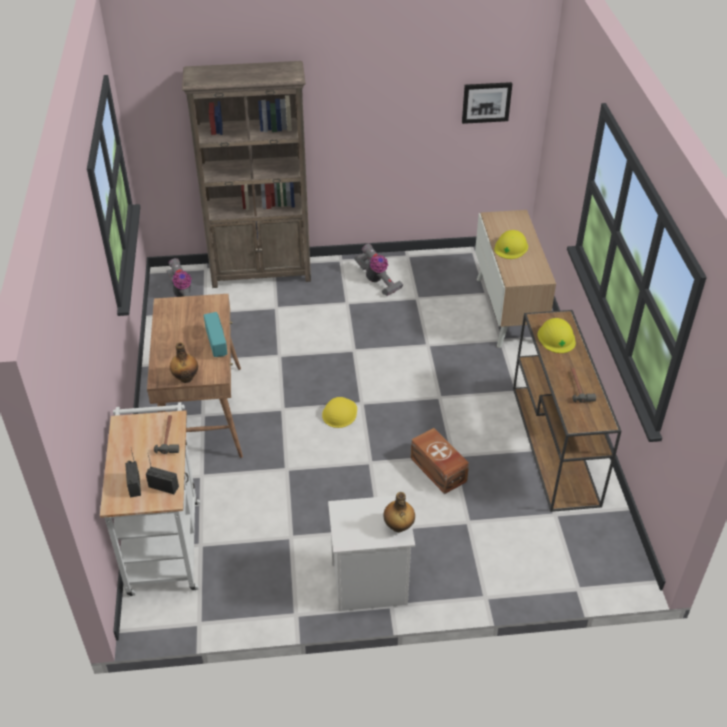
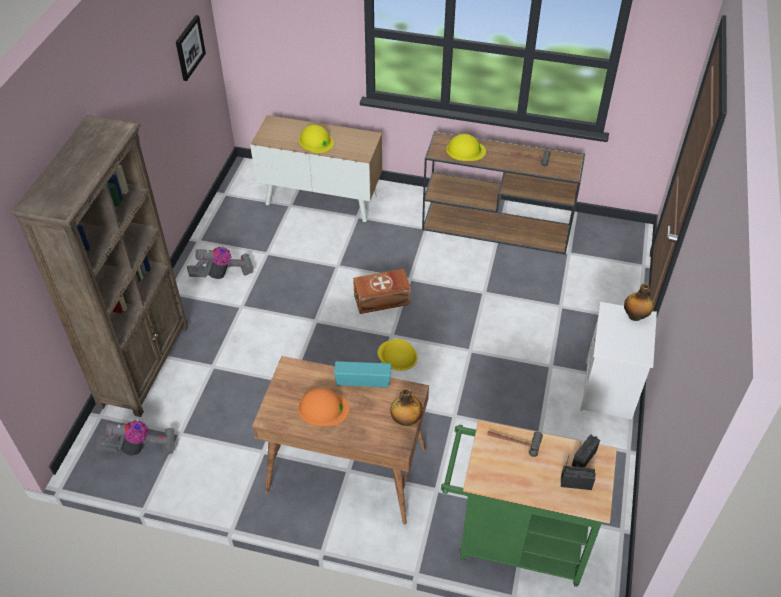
camera: 70 degrees left, 5 degrees up
(164, 541) = (514, 541): white cart -> green cart
(182, 329) = (323, 408): none -> orange hard hat
(438, 470) = (497, 307): brown storage box -> brown storage box (382, 300)

